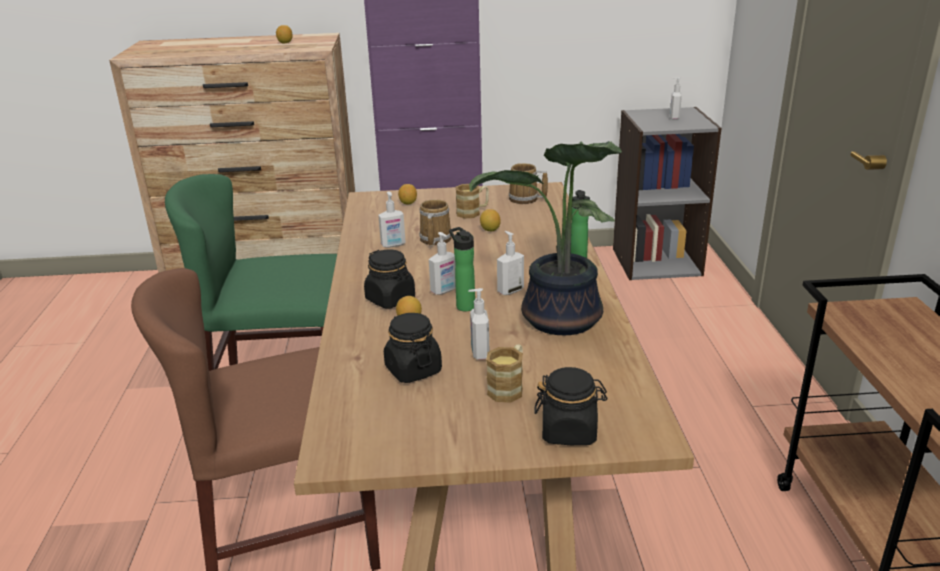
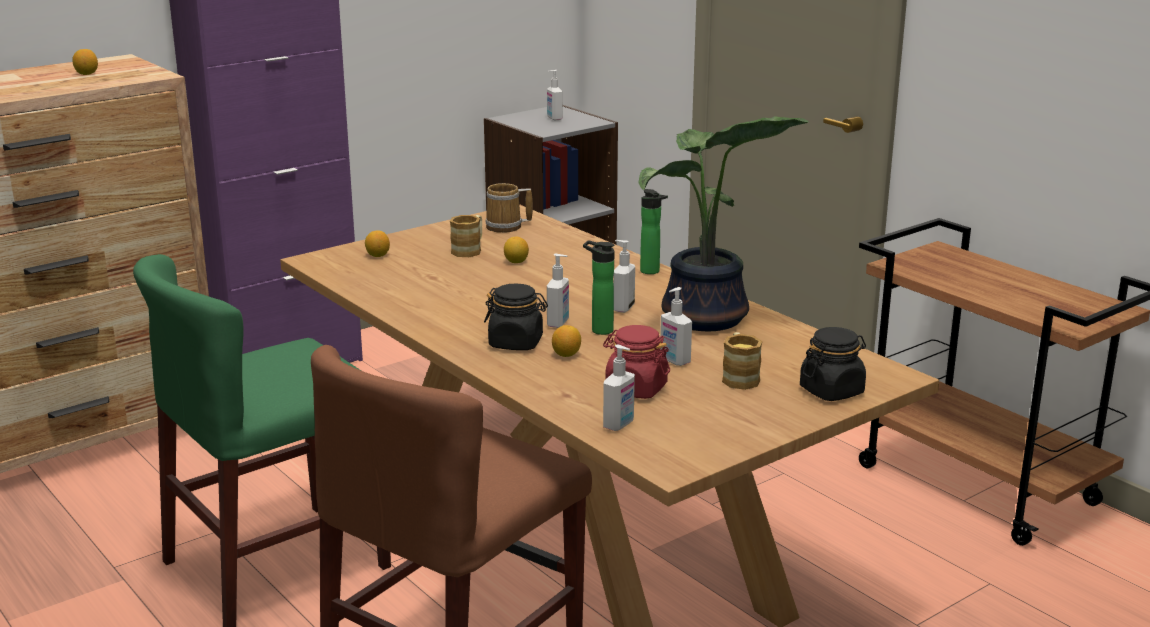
camera: 35 degrees left, 5 degrees down
(393, 245) = (433, 297): soap dispenser -> soap dispenser (619, 425)
(413, 370) = (635, 389): black jar -> red jar
(434, 239) = (470, 283): mug -> none

